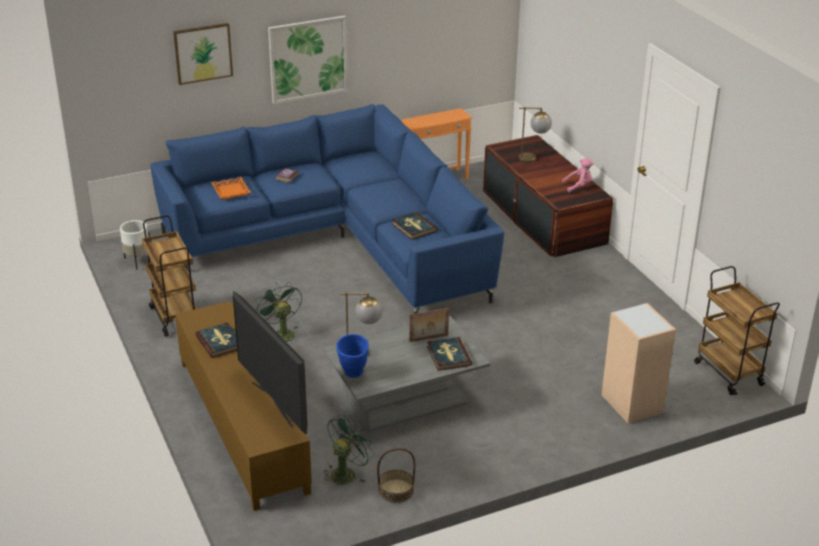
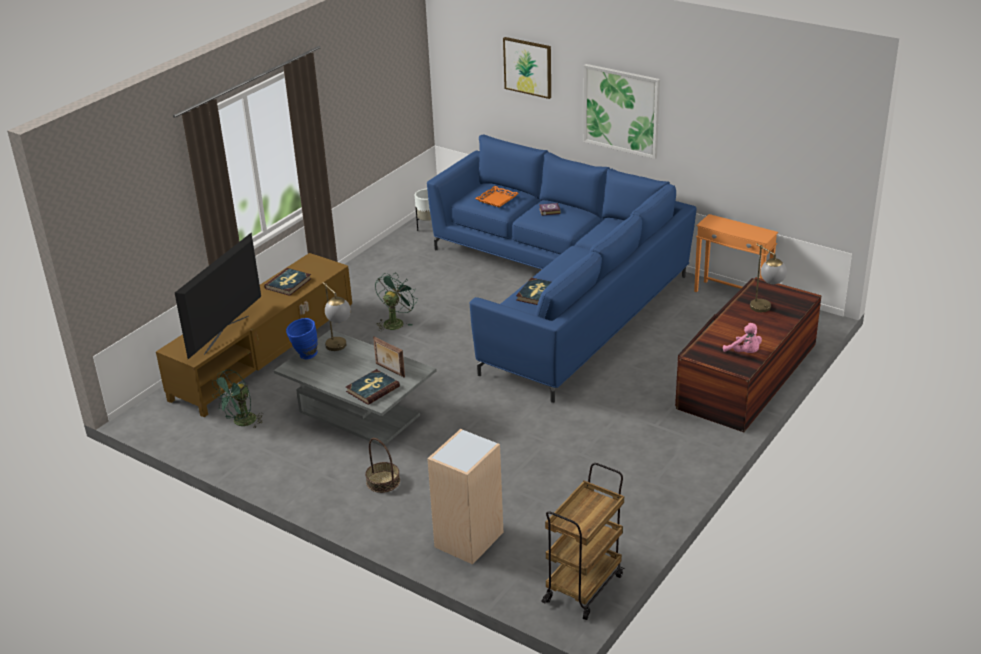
camera: 60 degrees right, 0 degrees up
(175, 317) = (371, 272): brown cart -> none
(346, 473) = (241, 423): green fan -> green fan turned 120 degrees clockwise
(396, 491) = (236, 454): basket -> basket (383, 481)

